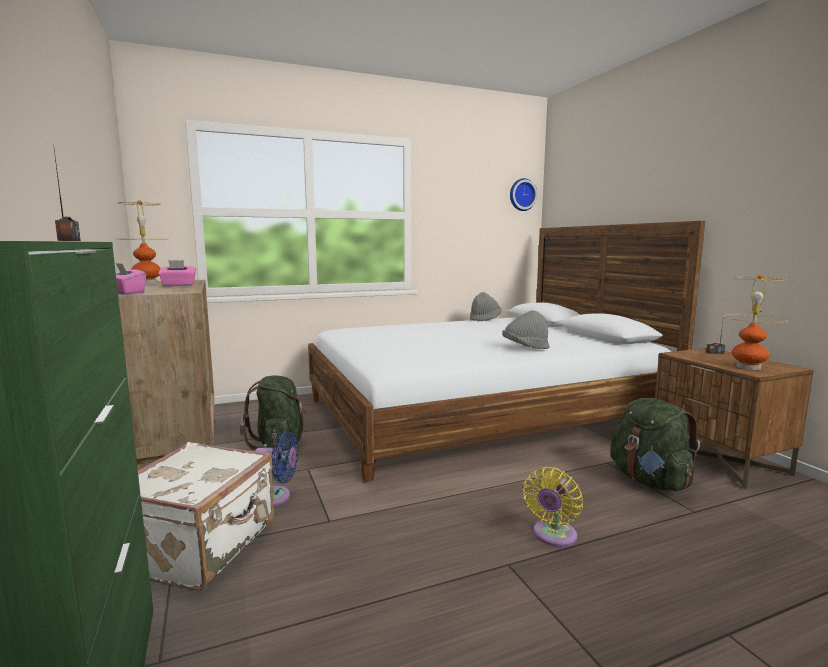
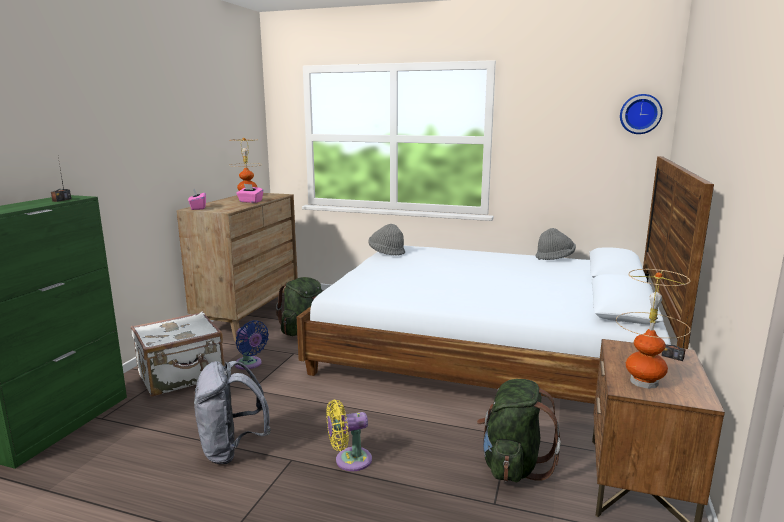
camera: 40 degrees right, 5 degrees up
(433, 590) = (232, 450): none -> grey backpack
(525, 348) = (487, 299): grey hat -> grey hat (386, 252)

